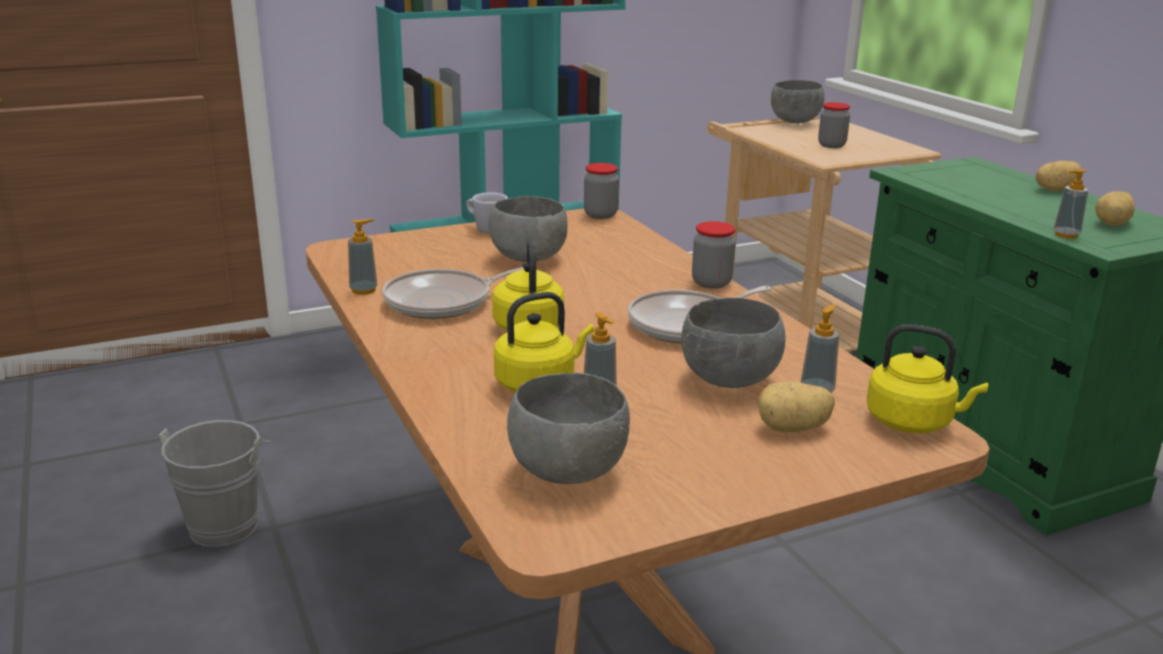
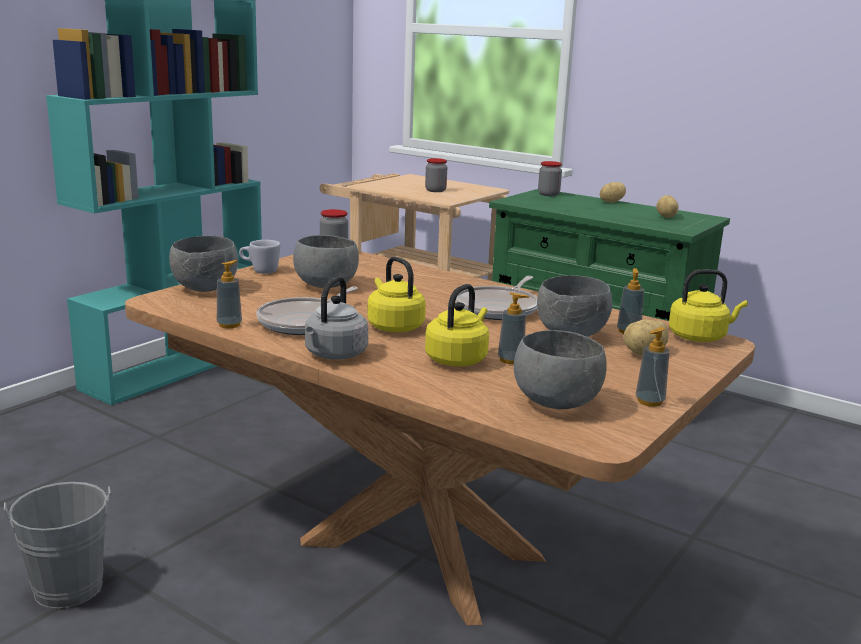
camera: 30 degrees left, 5 degrees down
(413, 349) = (334, 355): none -> grey kettle
(711, 283) = (475, 282): jar -> jar (548, 194)
(796, 122) = (390, 178): grey bowl -> grey bowl (206, 289)
(1066, 235) = (653, 225): soap dispenser -> soap dispenser (649, 401)

